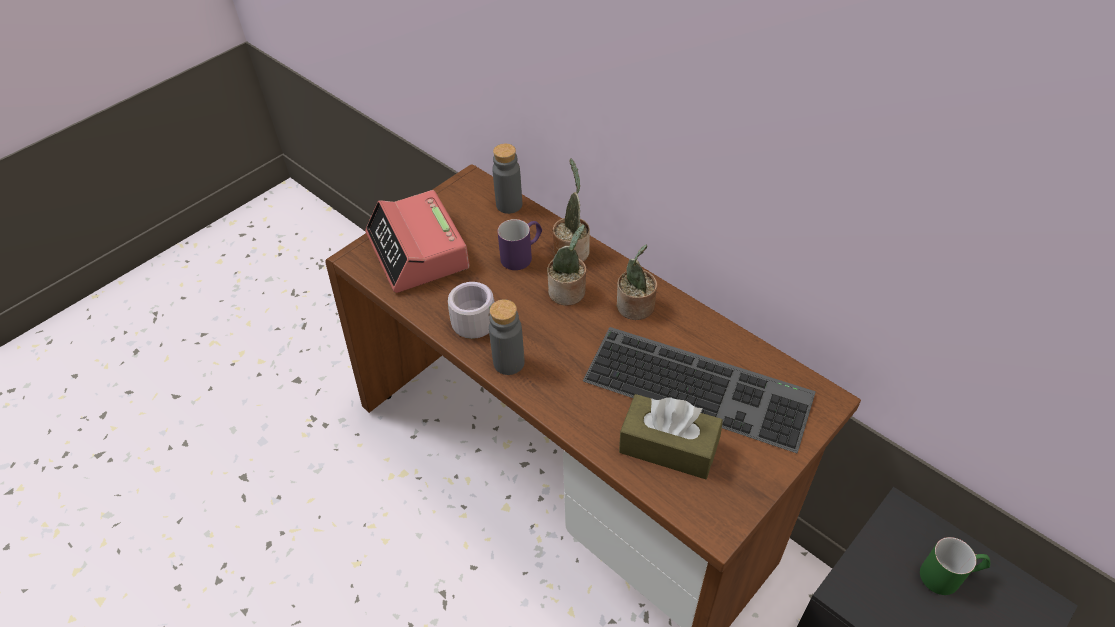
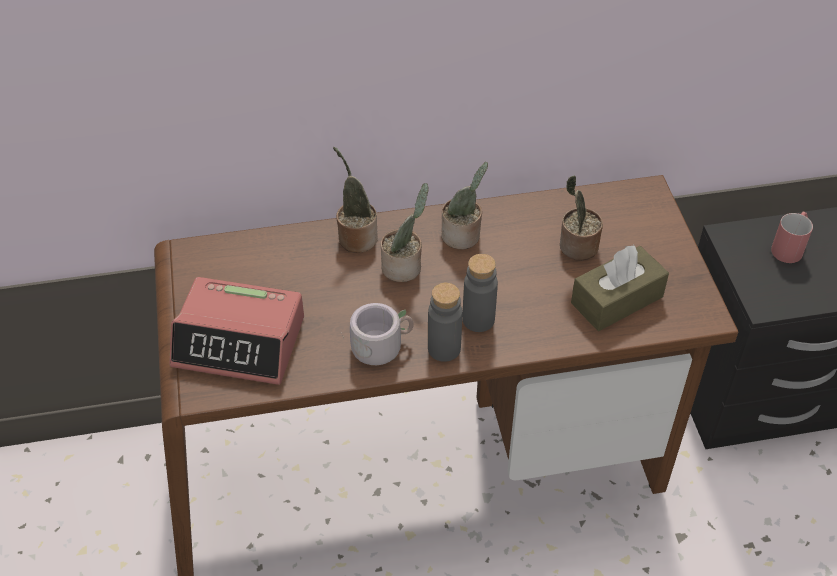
camera: 55 degrees left, 0 degrees up
(509, 205) = (251, 245): grey bottle -> grey bottle (478, 320)
(522, 255) = (326, 271): purple mug -> none
(701, 385) = (576, 247): keyboard -> potted plant
(949, 576) = (789, 246): green mug -> red mug

